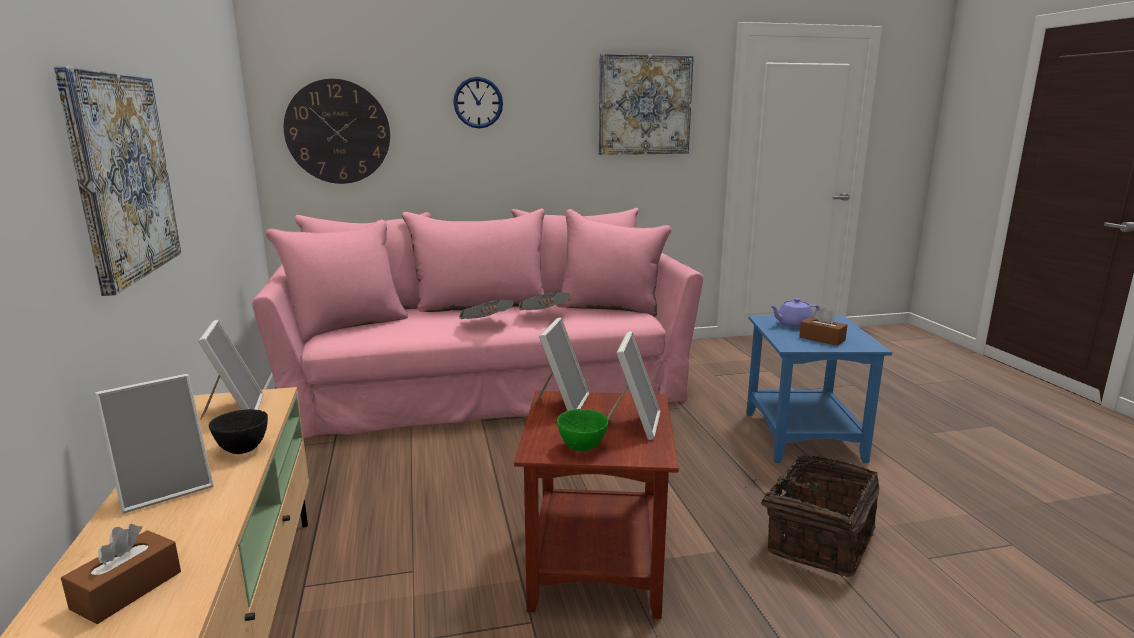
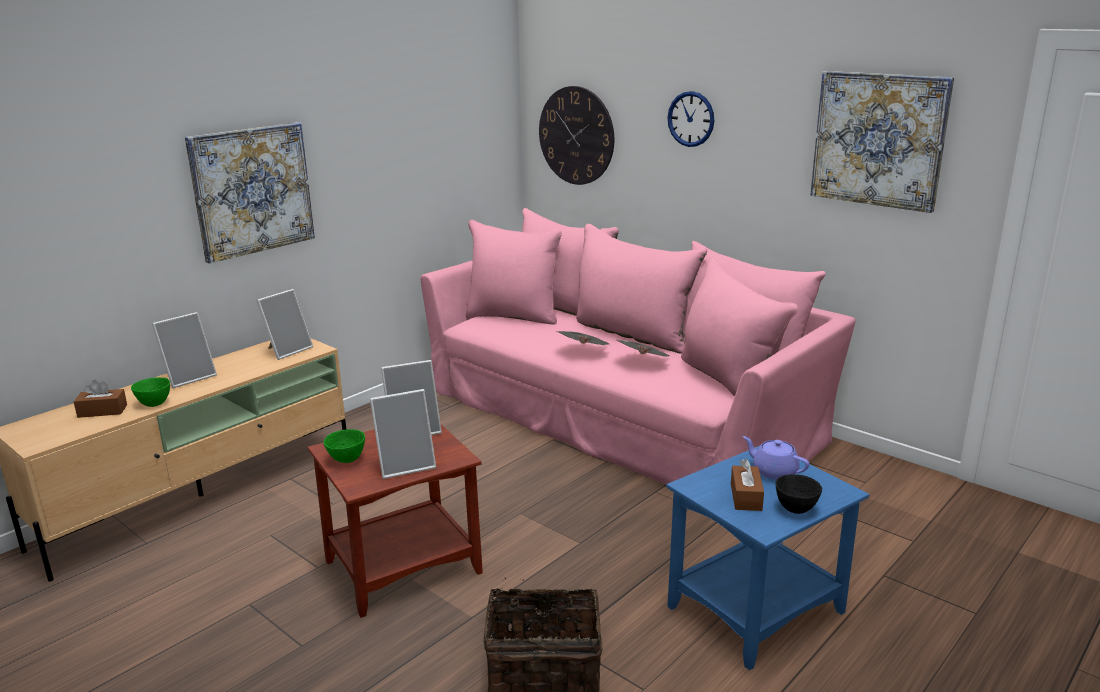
camera: 55 degrees right, 5 degrees up
(166, 488) = (189, 377): picture frame -> picture frame turned 60 degrees counterclockwise
(205, 534) = (154, 404): none -> green bowl
(242, 450) = (242, 373): black bowl -> black bowl (795, 509)

